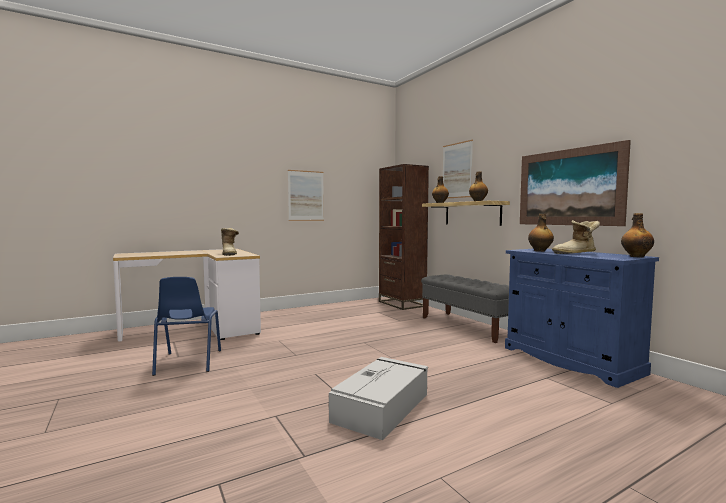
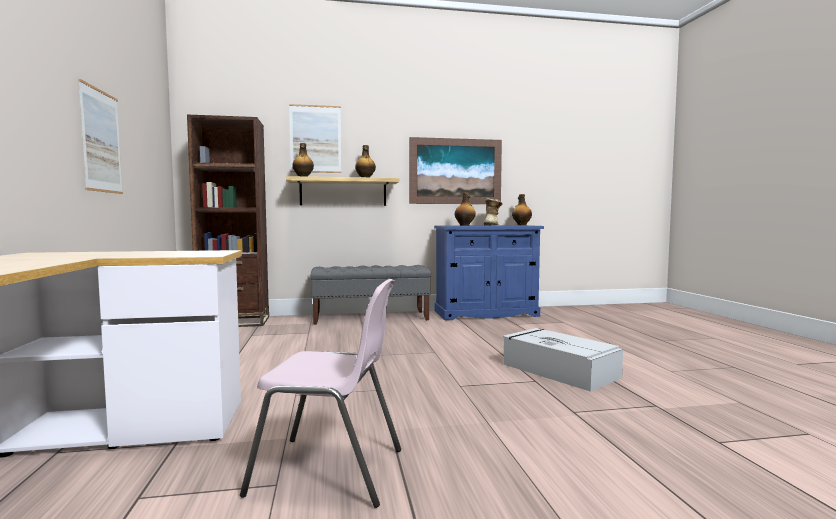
camera: 70 degrees left, 0 degrees up
(187, 362) = (330, 471): blue chair -> pink chair
(230, 254) = (168, 253): boot -> none

